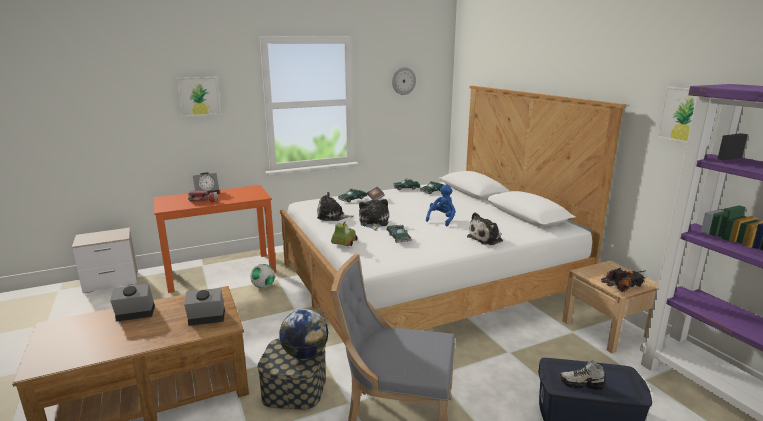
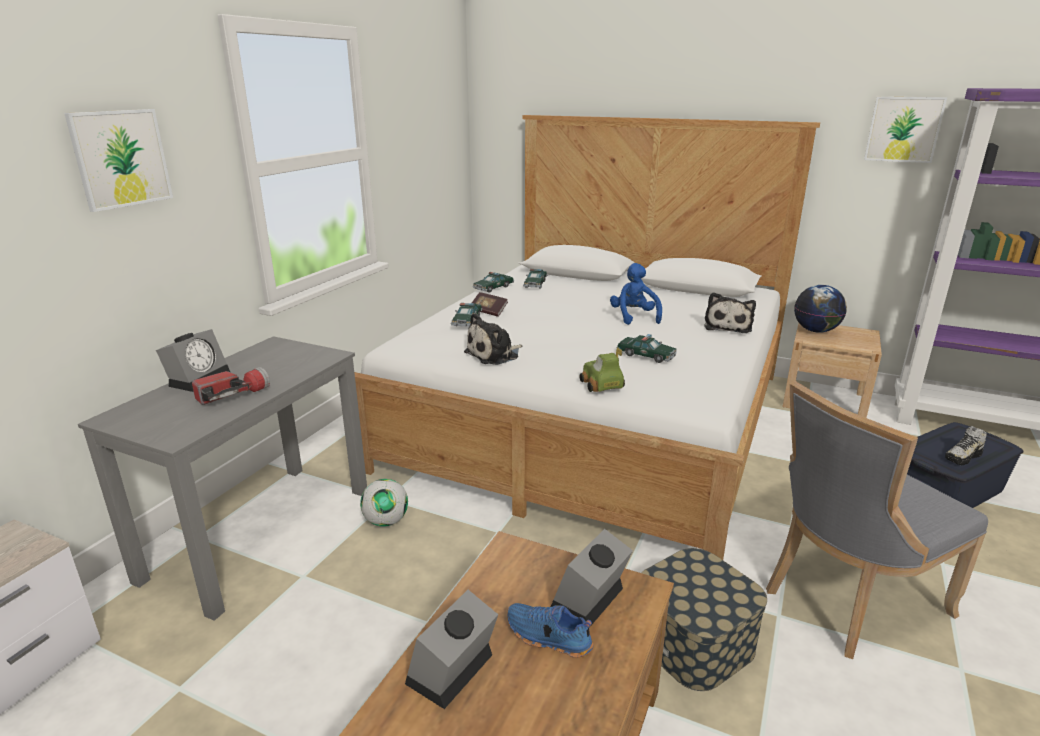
camera: 40 degrees left, 5 degrees up
(173, 321) = (547, 638): none -> blue shoe
(221, 272) = (261, 531): orange desk -> grey desk
(305, 354) = (712, 577): globe -> globe (816, 331)
(373, 223) = (568, 346): plush toy -> none
(403, 81) = (422, 111): wall clock -> none
(623, 286) = (860, 342): toy truck -> none

